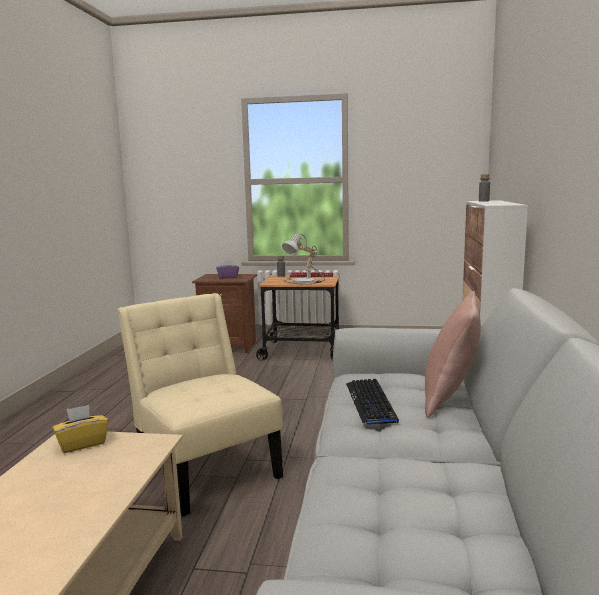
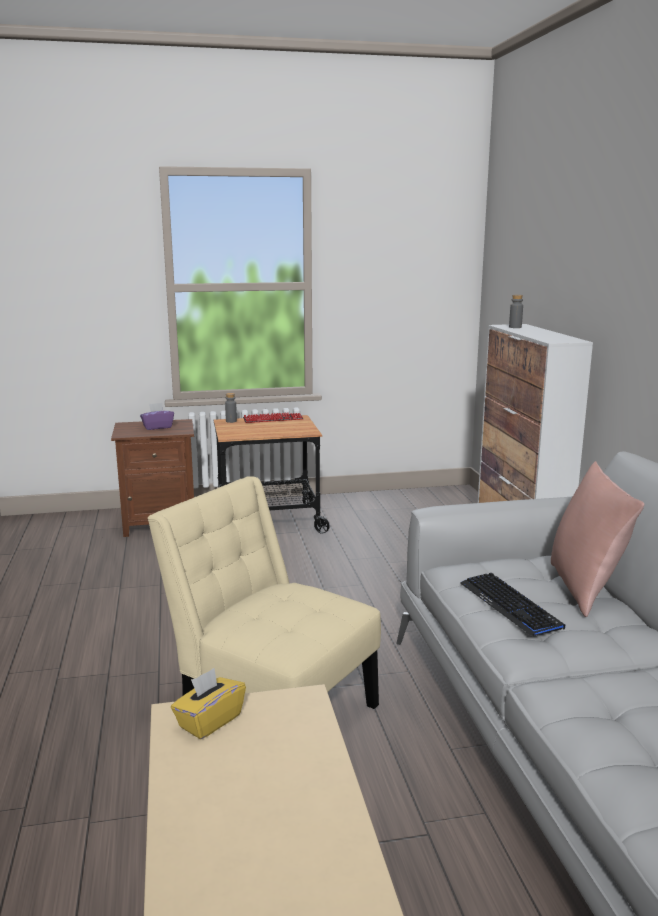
camera: 20 degrees left, 5 degrees up
(304, 281) = (274, 429): table lamp -> none

